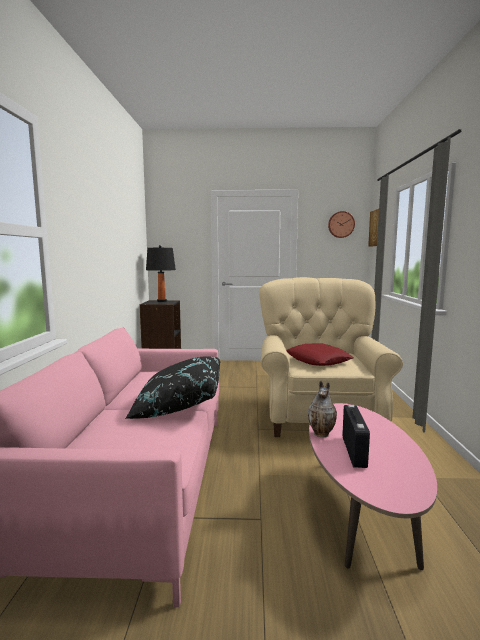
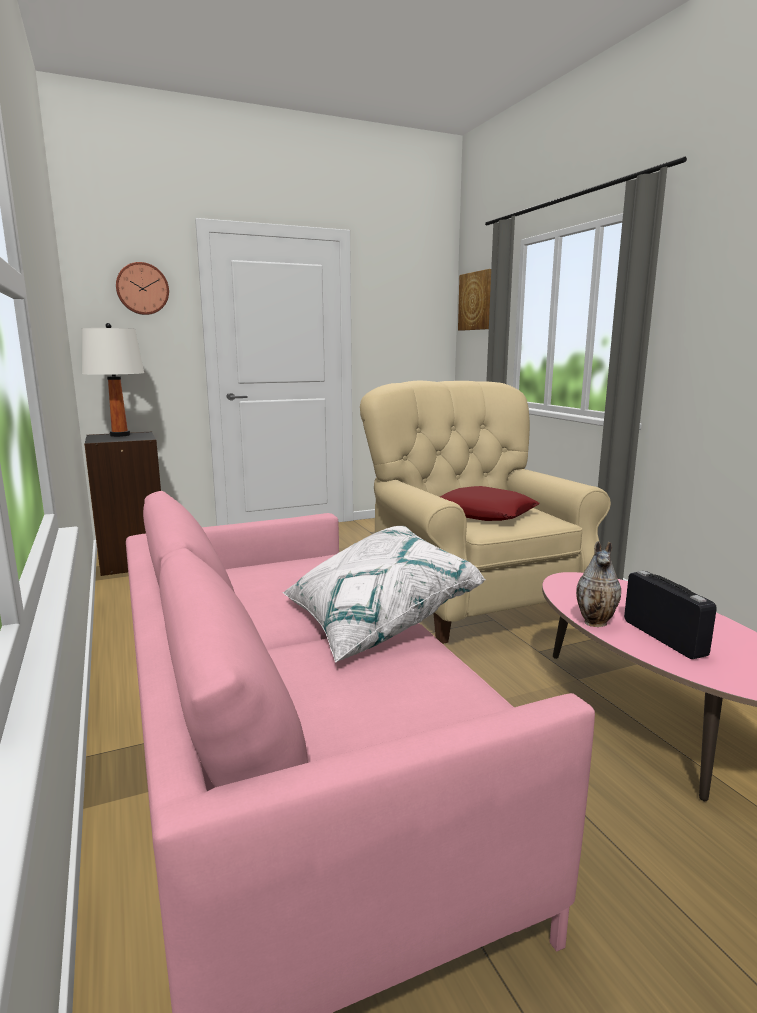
camera: 25 degrees left, 5 degrees up
(162, 301) = (120, 435): black table lamp -> white table lamp
(178, 406) = (374, 622): black pillow -> white pillow
(341, 224) = (416, 294): wall clock -> wall clock (142, 289)

